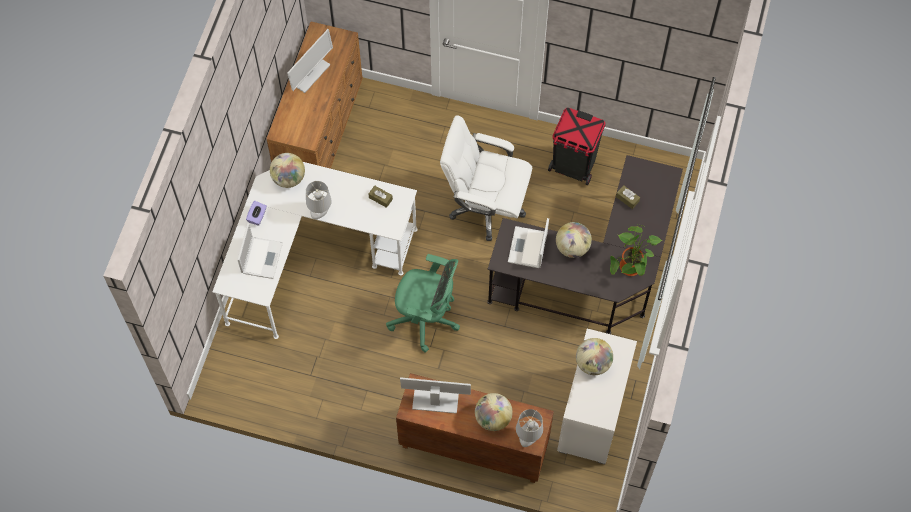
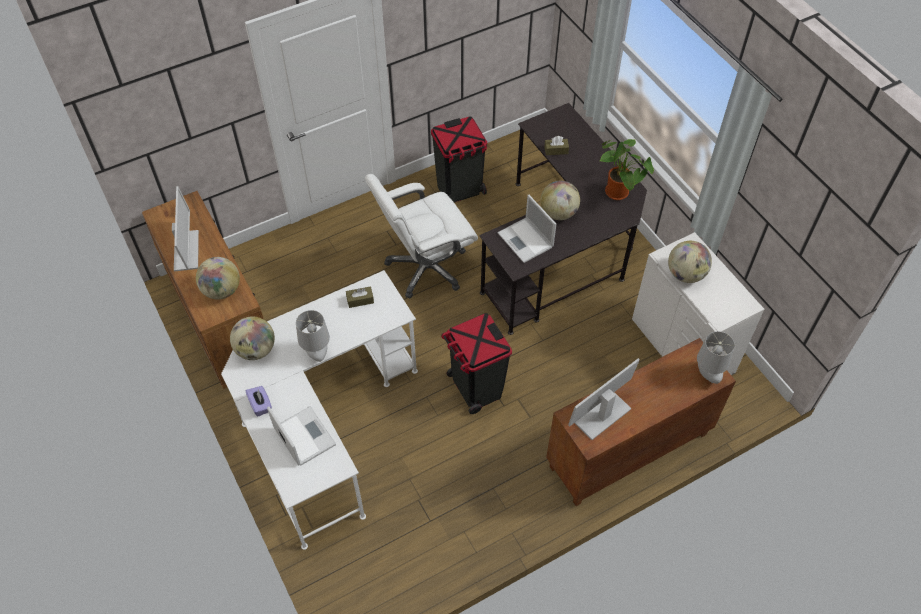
camera: 45 degrees left, 10 degrees down
(426, 319) = (476, 388): green office chair -> black trash can
(493, 418) = (663, 386): globe -> globe (221, 290)

